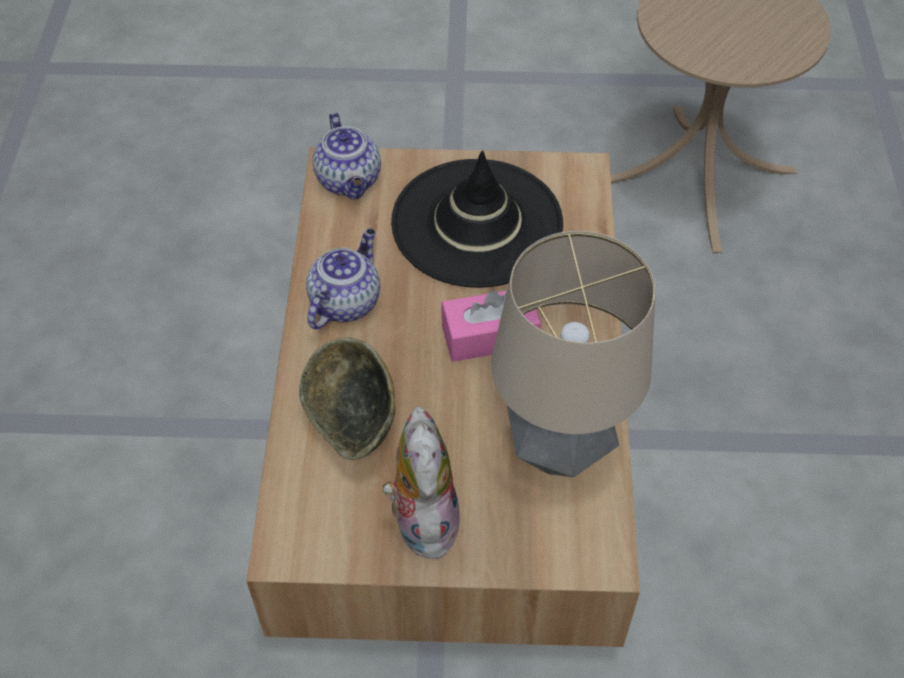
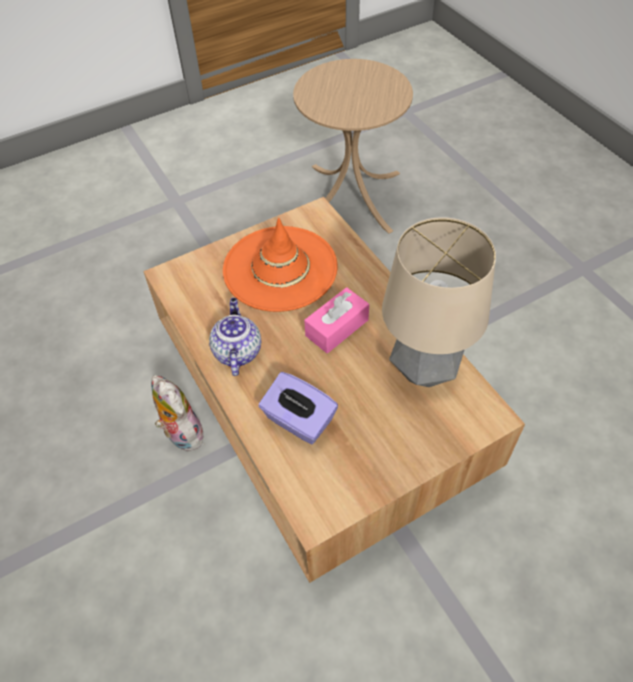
camera: 30 degrees left, 0 degrees up
(350, 181) = (185, 280): teapot -> none
(354, 425) = (298, 421): bowl -> purple tissue box
(422, 519) = (380, 453): plush toy -> plush toy (181, 433)
(477, 223) = (280, 268): black hat -> orange hat

